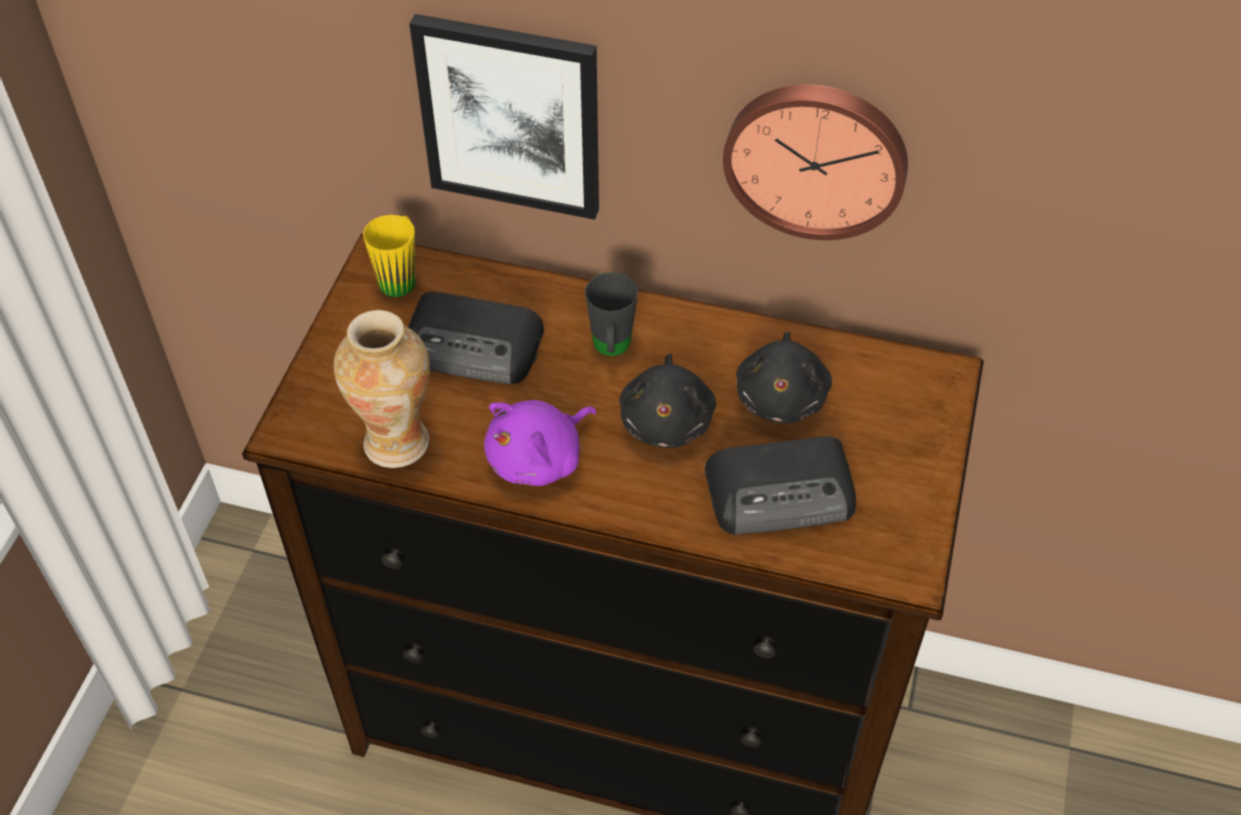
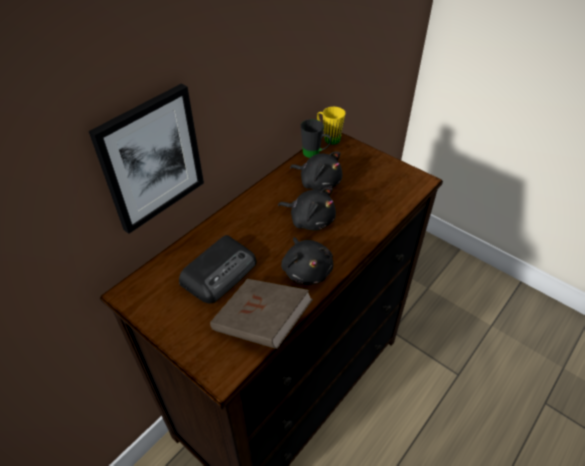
camera: 65 degrees left, 5 degrees down
(396, 441) = (261, 324): vase -> brown book
(401, 276) = (148, 287): yellow mug -> yellow mug (328, 138)
(539, 459) = (306, 270): purple plush toy -> black plush toy
(611, 350) = (257, 224): black mug -> black mug (315, 154)
(782, 492) = (368, 199): radio -> none
(816, 157) = (270, 80): wall clock -> none

